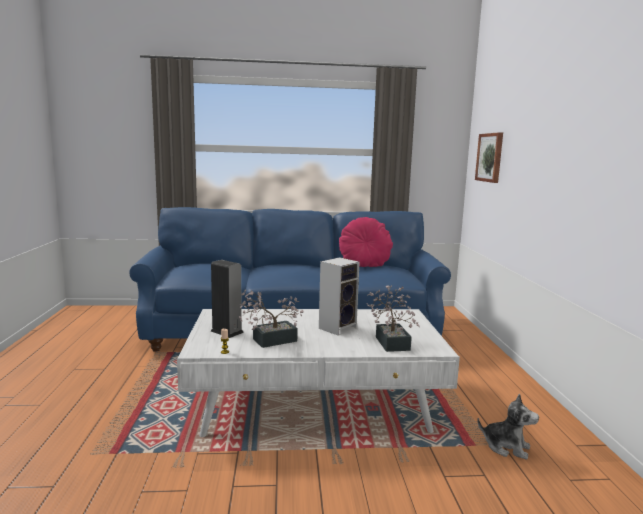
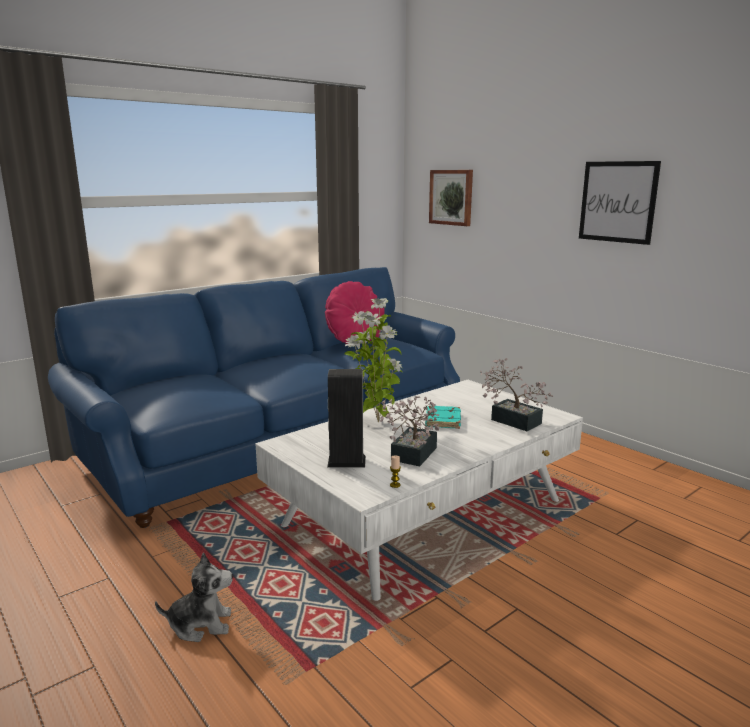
camera: 35 degrees left, 5 degrees up
(292, 317) = (376, 422): none -> potted plant
(338, 328) = (442, 420): speaker -> turquoise book
(506, 447) = (619, 490): plush toy -> plush toy (201, 624)
(587, 158) = (617, 202): none -> picture

